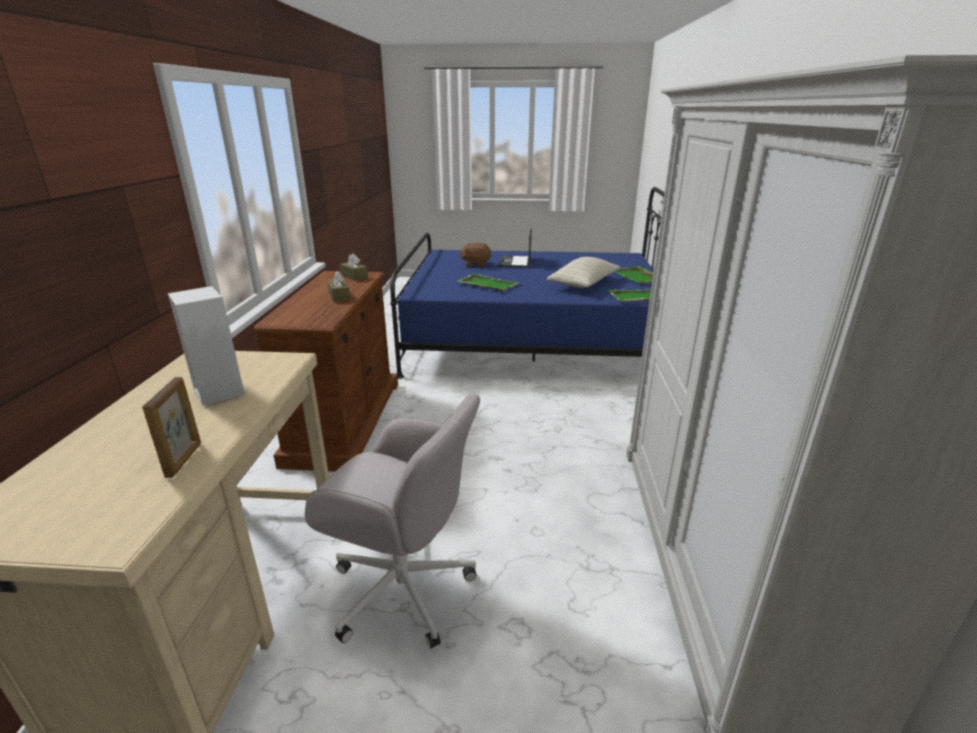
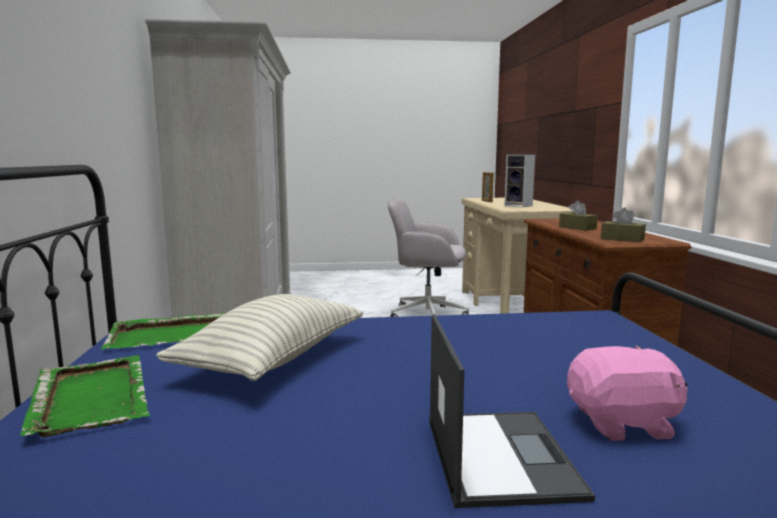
camera: 170 degrees right, 15 degrees down
(476, 264) = (623, 424): brown plush toy -> pink plush toy
(487, 284) = (496, 345): green tray -> none

